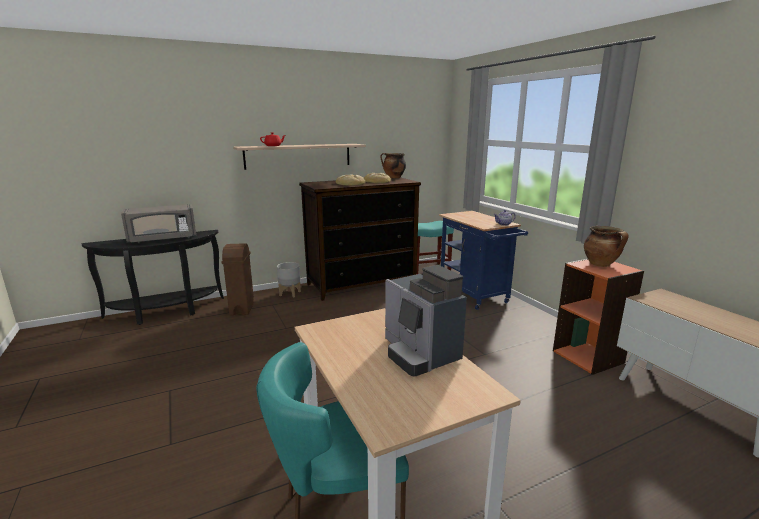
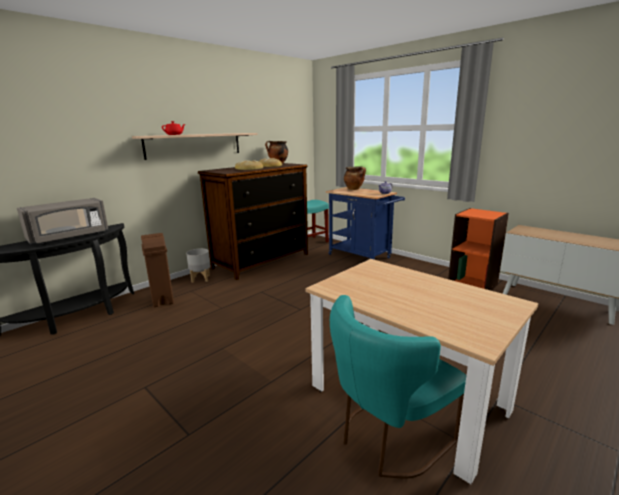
camera: 20 degrees left, 0 degrees up
(419, 353) = (432, 288): coffee machine -> none
(601, 264) = (478, 212): cooking pot -> cooking pot (354, 189)

